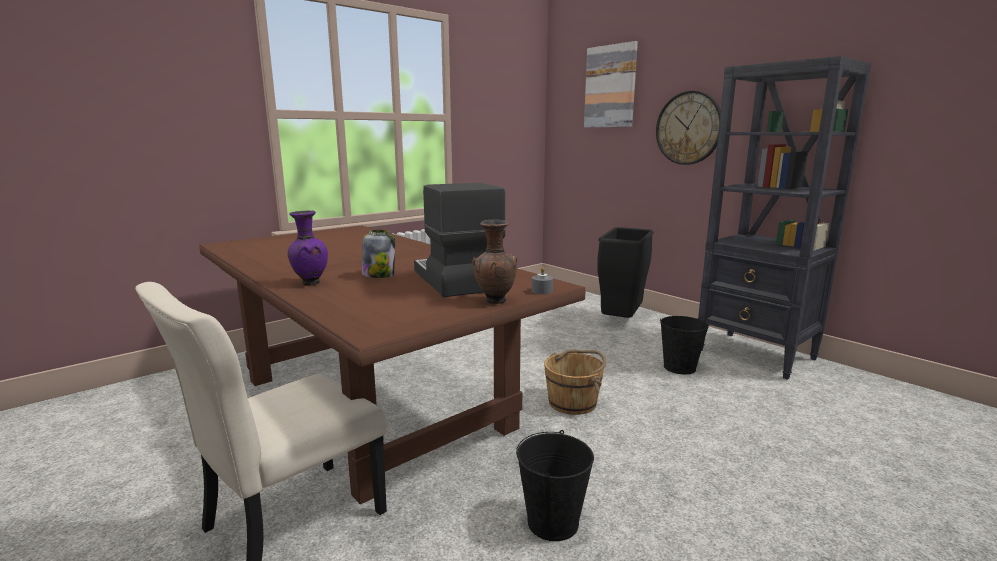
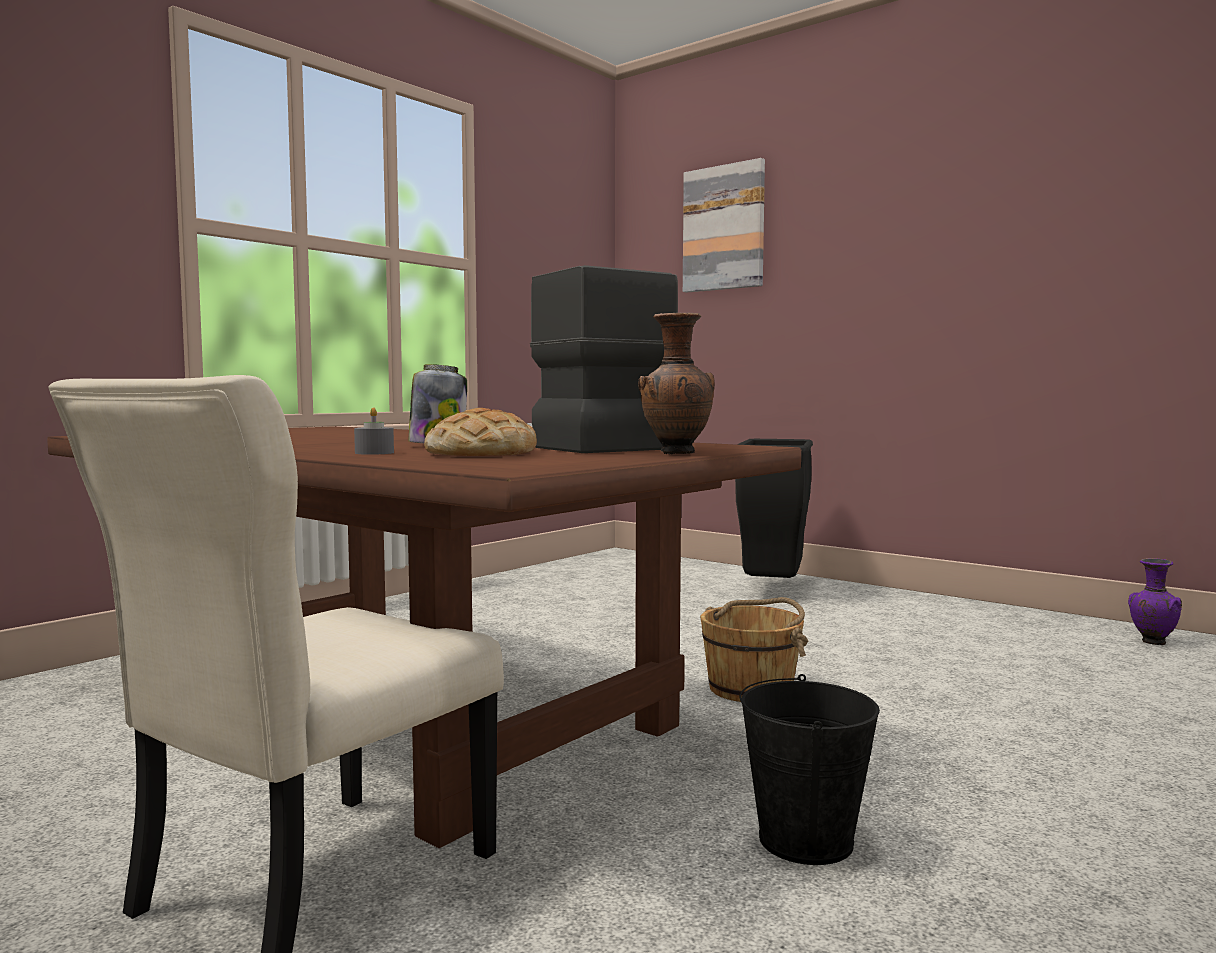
camera: 10 degrees left, 10 degrees down
(310, 283) = (321, 450): purple vase -> purple vase (1151, 642)
(387, 296) = (481, 454): none -> bread
(542, 291) = (738, 449): grey candle -> grey candle (374, 453)
(679, 367) = (896, 638): black bucket -> none
(688, 128) = (855, 281): wall clock -> none
(756, 355) = (1002, 618): black bookcase -> none

